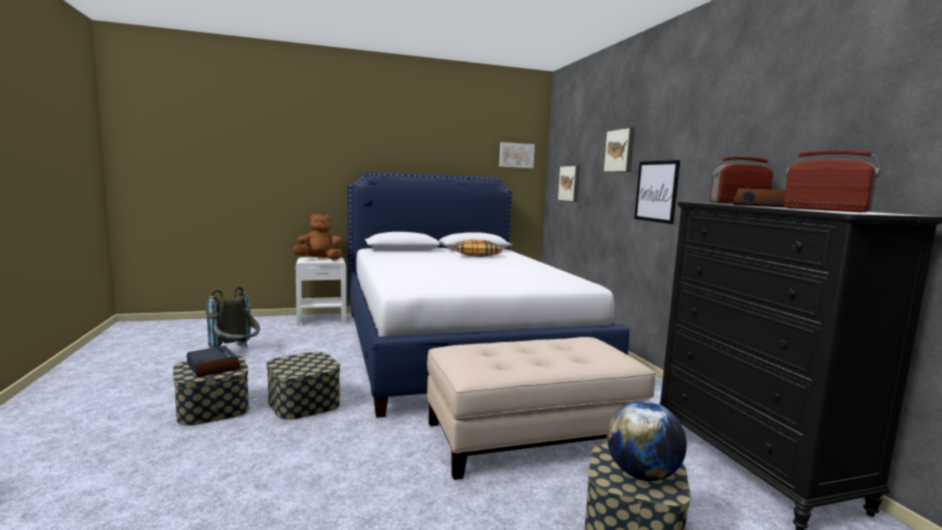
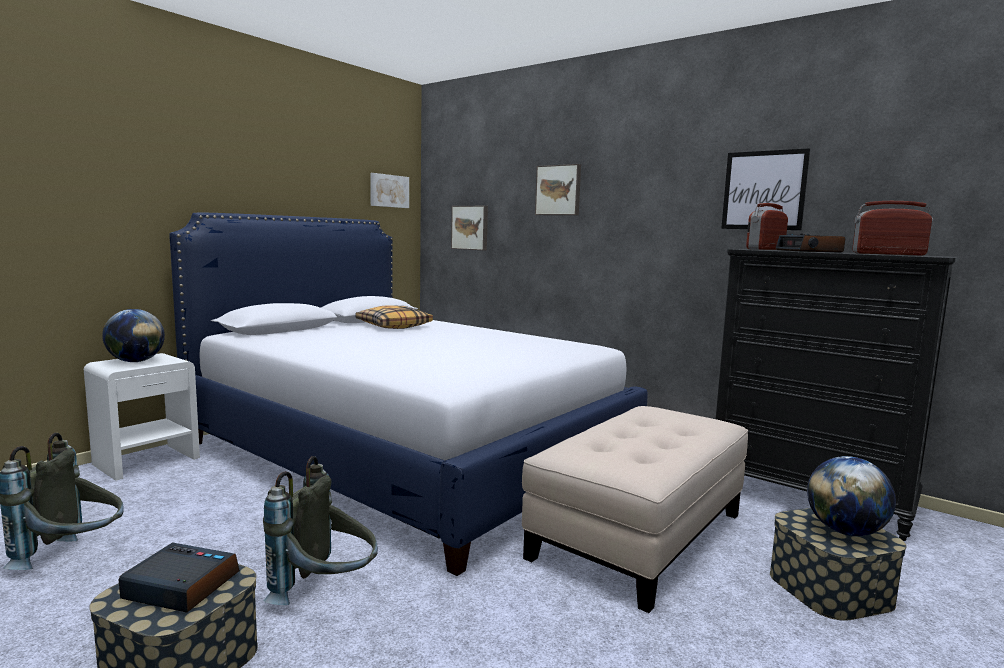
camera: 35 degrees left, 0 degrees up
(304, 402) = (326, 593): storage box -> grey backpack
(319, 259) = (136, 361): brown plush toy -> globe
(656, 191) = (621, 237): picture -> picture (764, 190)

